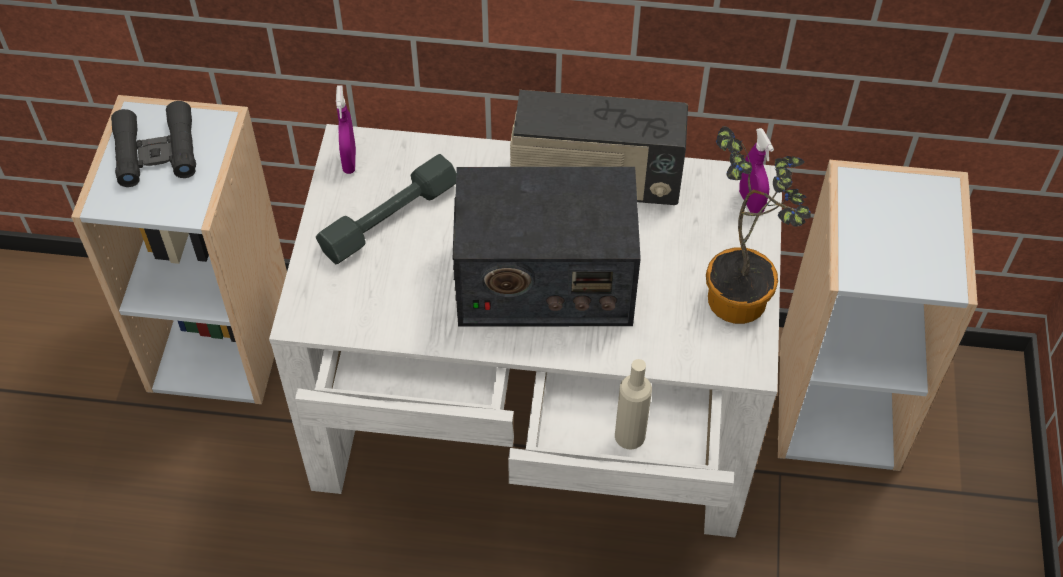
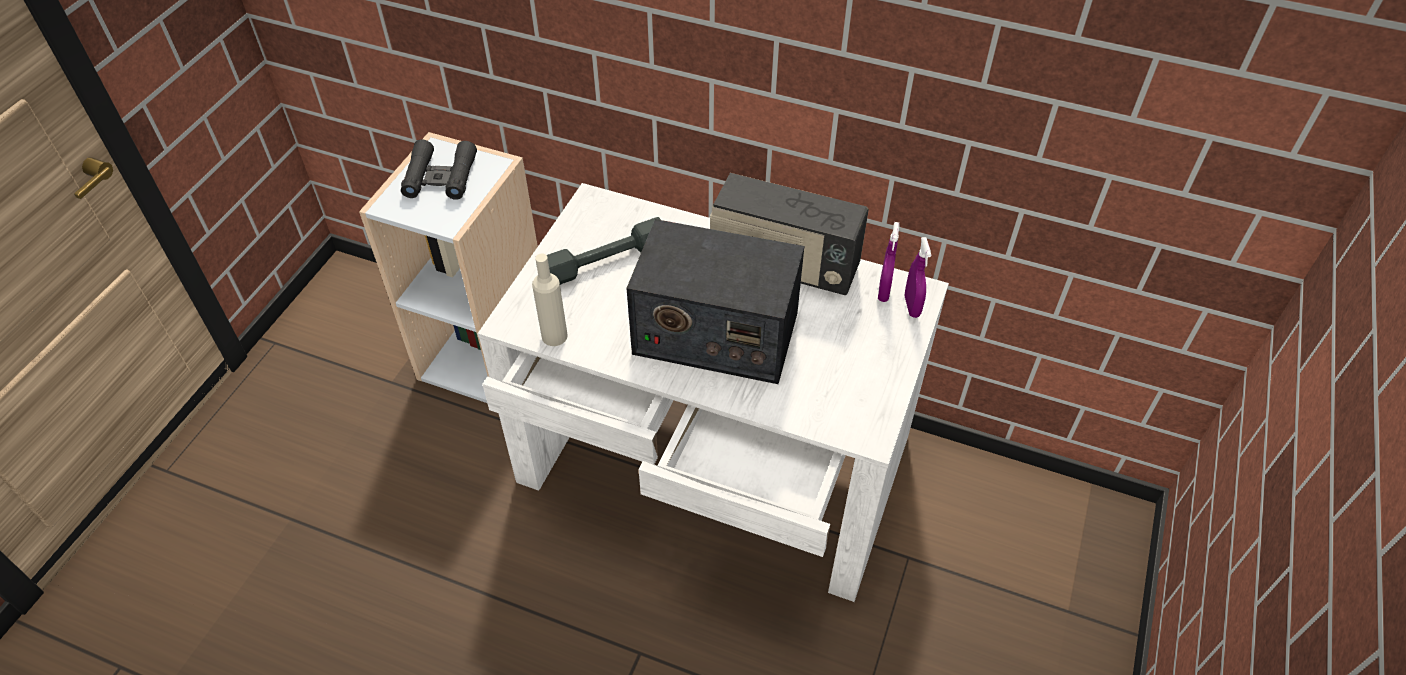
camera: 15 degrees right, 5 degrees down
(349, 161) = (589, 213): purple spray bottle -> purple spray bottle (883, 291)
(629, 435) = (755, 477): beige bottle -> beige bottle (554, 336)
(742, 294) = (882, 377): potted plant -> none
(839, 401) = (977, 509): bookcase -> none

